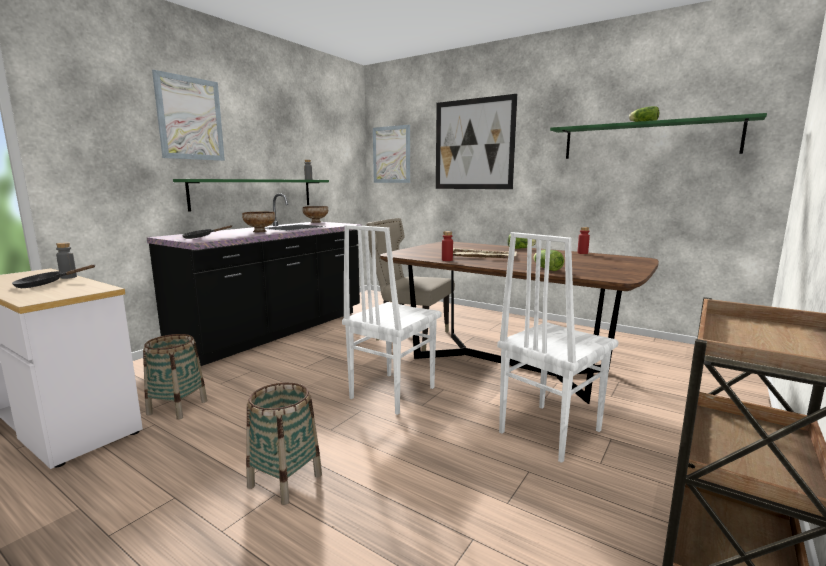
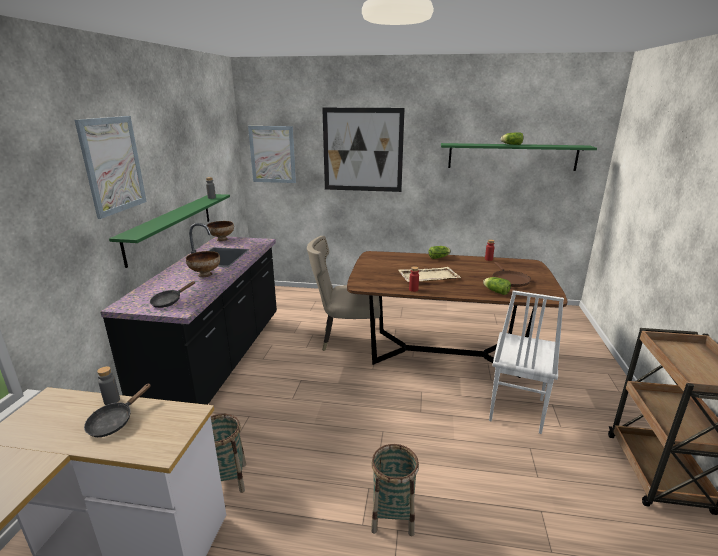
camera: 25 degrees left, 10 degrees up
(391, 393) = (388, 406): white chair -> none
(582, 264) = (509, 280): none -> brown frying pan

